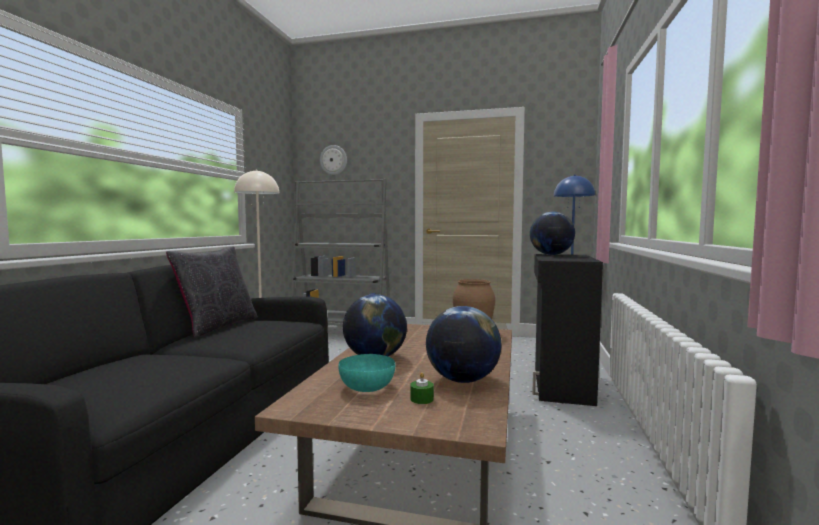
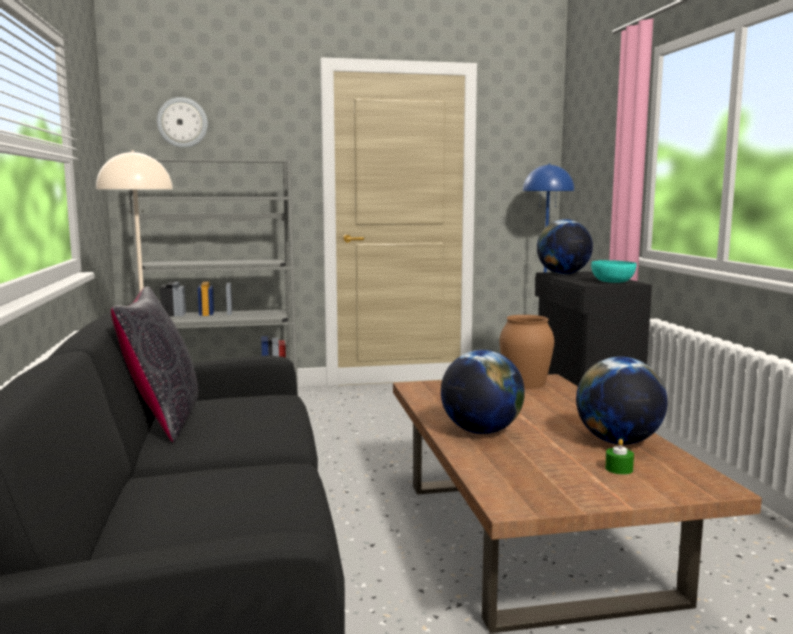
camera: 25 degrees left, 5 degrees up
(366, 387) = (541, 467): turquoise bowl -> turquoise bowl (612, 281)

